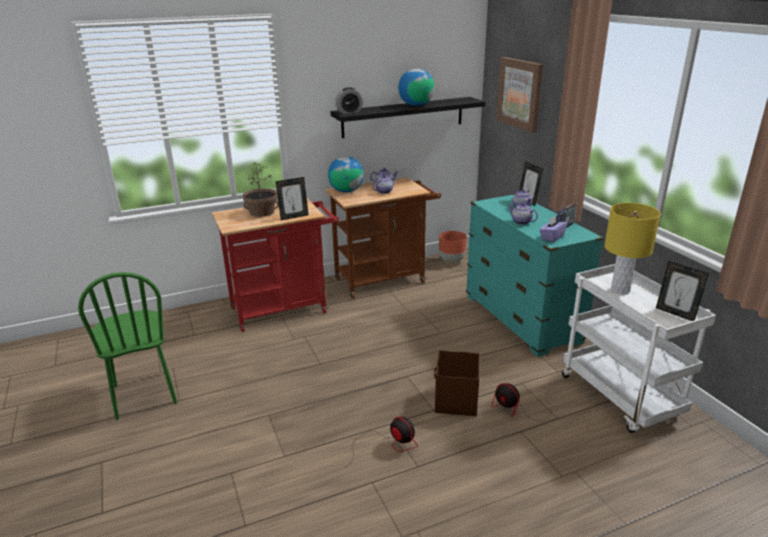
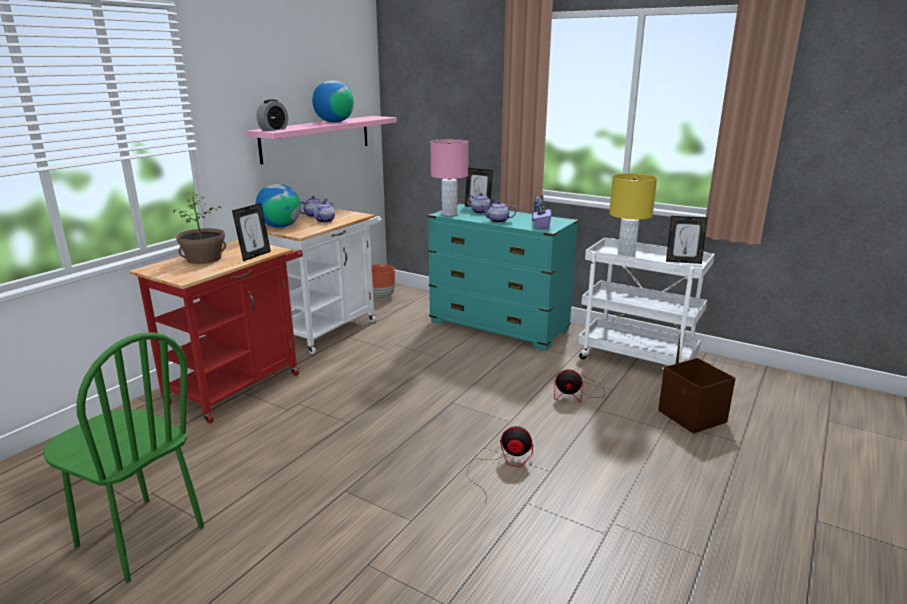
camera: 35 degrees left, 5 degrees down
(385, 279) = (329, 328): brown cart -> white cart
(403, 117) = (317, 138): black shelf -> pink shelf
(455, 401) = (520, 407): brown storage box -> brown storage box (692, 417)
(490, 204) = (449, 214): none -> pink table lamp
(520, 93) = (437, 104): picture -> none

